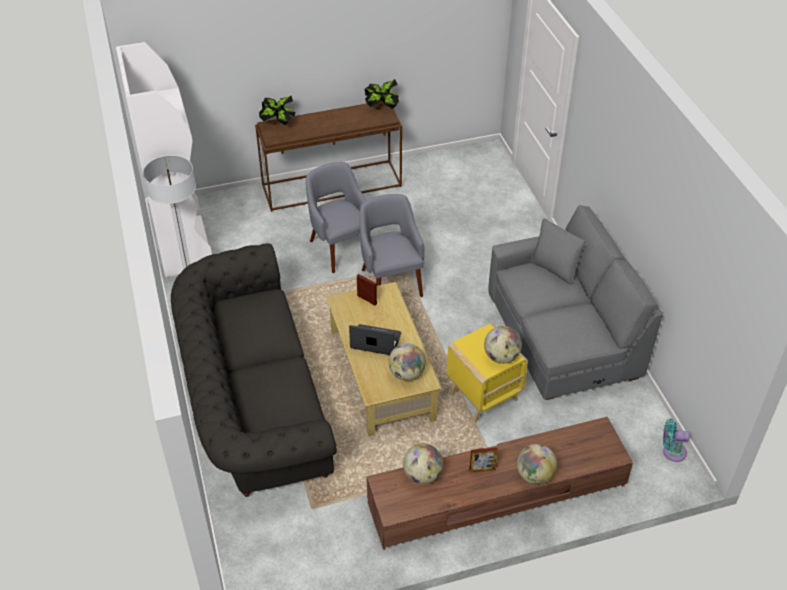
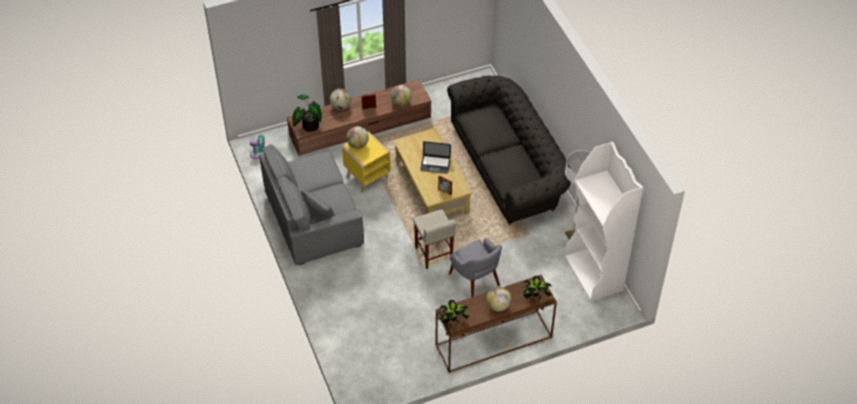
camera: 175 degrees right, 5 degrees up
(391, 281) = (434, 254): grey armchair -> beige stool
(406, 374) = (414, 146): globe -> globe (498, 306)
(589, 439) = (308, 126): none -> potted plant

